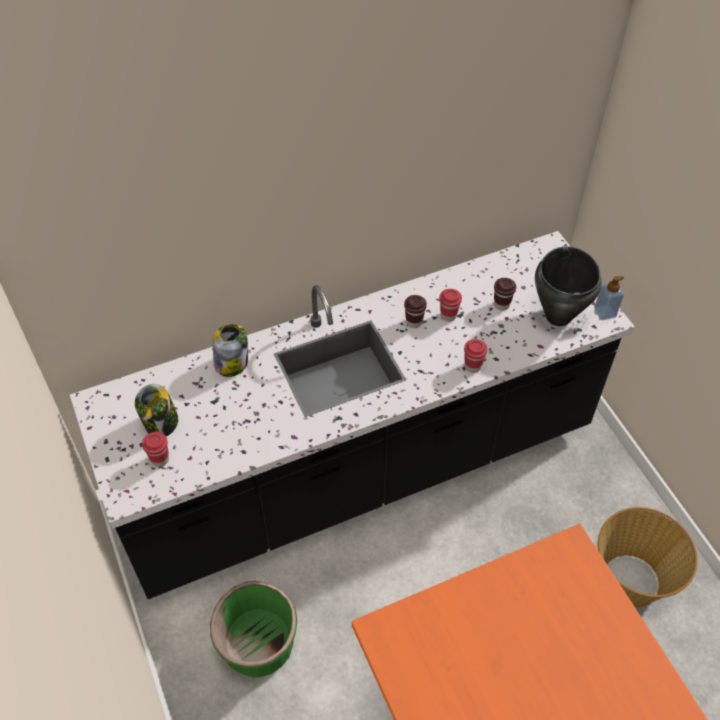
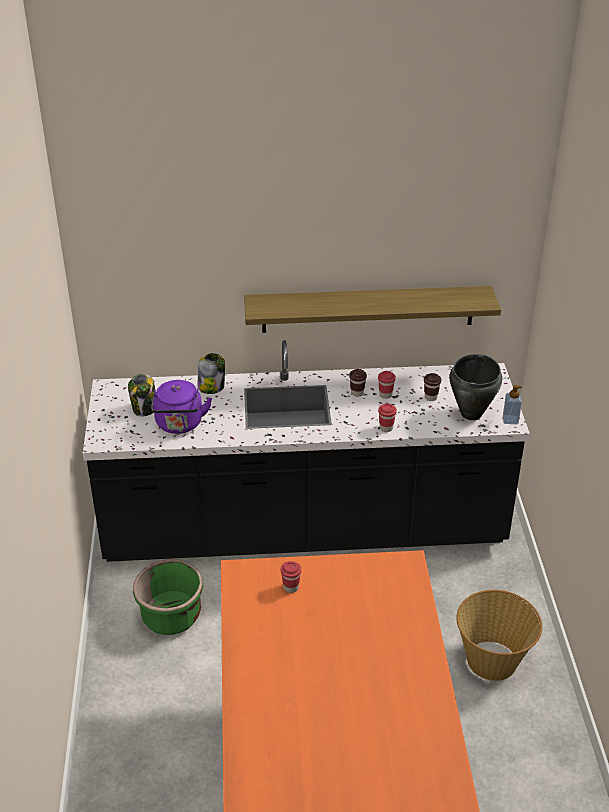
camera: 20 degrees right, 15 degrees down
(160, 459) = (133, 428): red cup -> red cup (291, 587)
(218, 437) = (179, 425): none -> purple kettle
(407, 216) = (368, 309): none -> shelf

